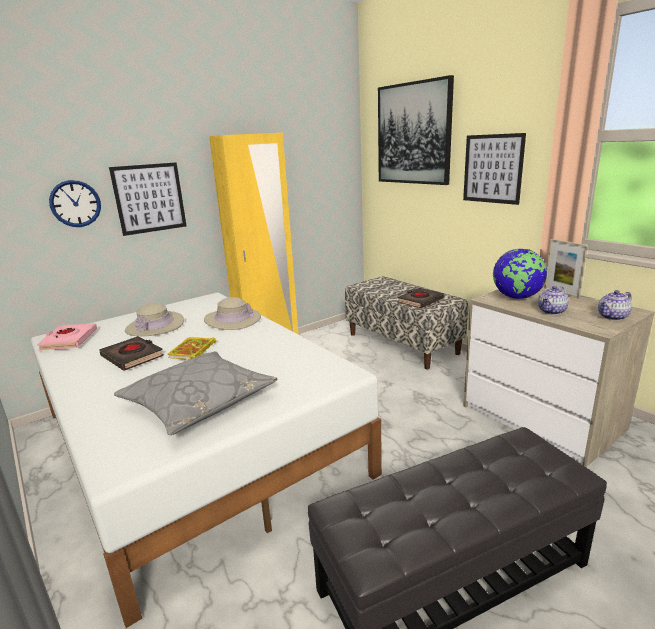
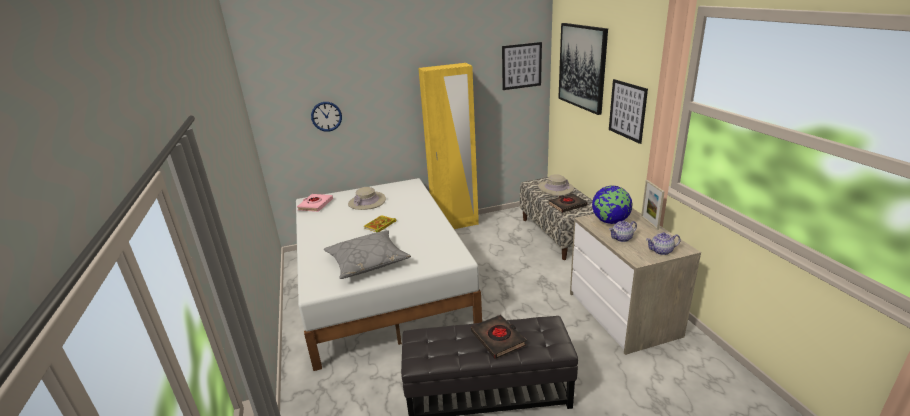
camera: 20 degrees right, 5 degrees up
(132, 357) = (345, 224): black book -> black book (498, 339)
(149, 198) = (374, 112): picture -> picture (521, 66)
(232, 320) = (415, 205): beige hat -> beige hat (555, 188)

